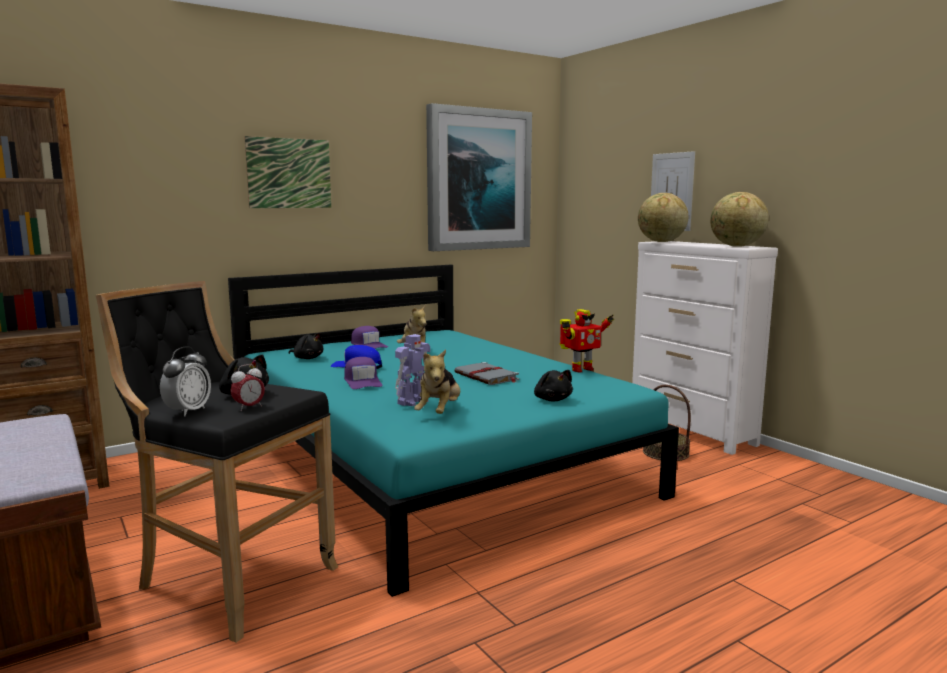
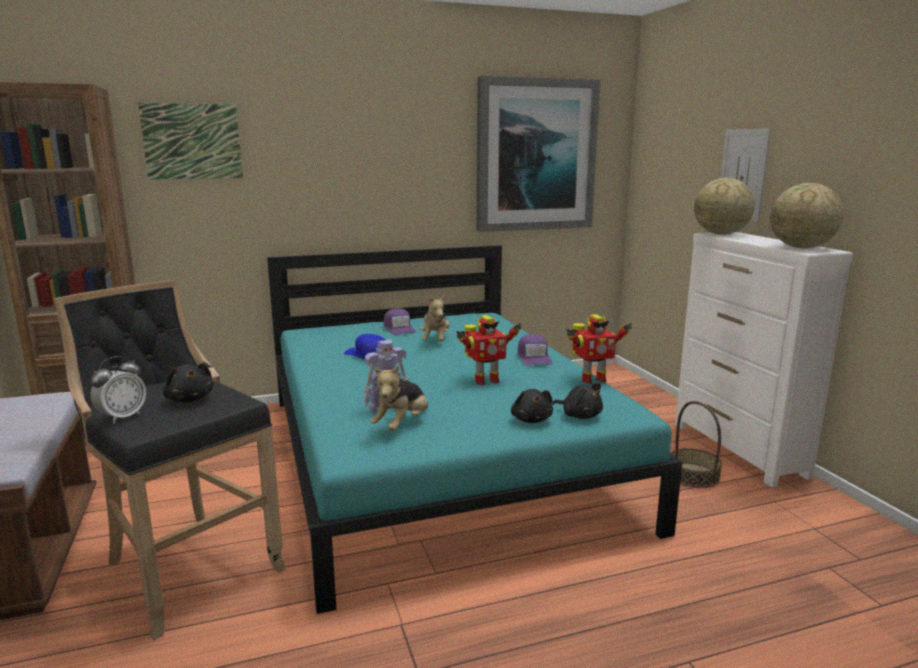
camera: 15 degrees right, 5 degrees up
(249, 407) = (177, 418): alarm clock -> none
(289, 173) = (329, 154): picture -> picture (192, 141)
(307, 358) = (331, 341): black plush toy -> black plush toy (580, 415)
(362, 381) = (358, 375): purple cap -> purple cap (534, 357)
(487, 377) = (485, 380): grey book -> toy robot

